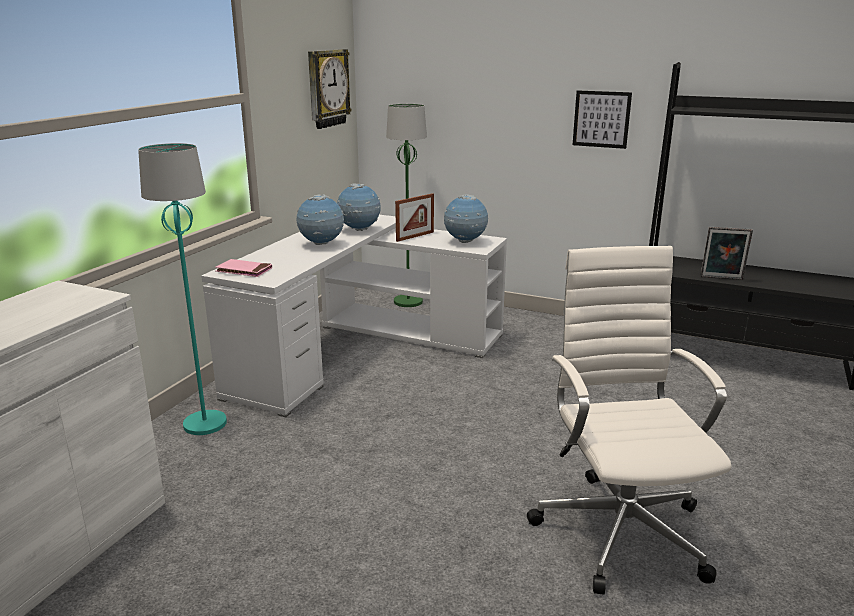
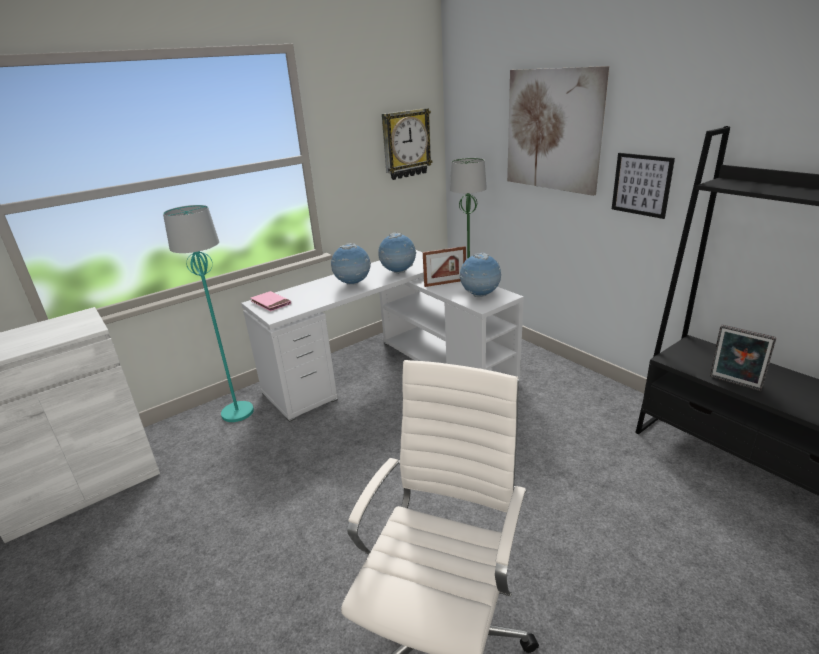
camera: 30 degrees right, 5 degrees up
(502, 71) = (553, 130): none -> picture

